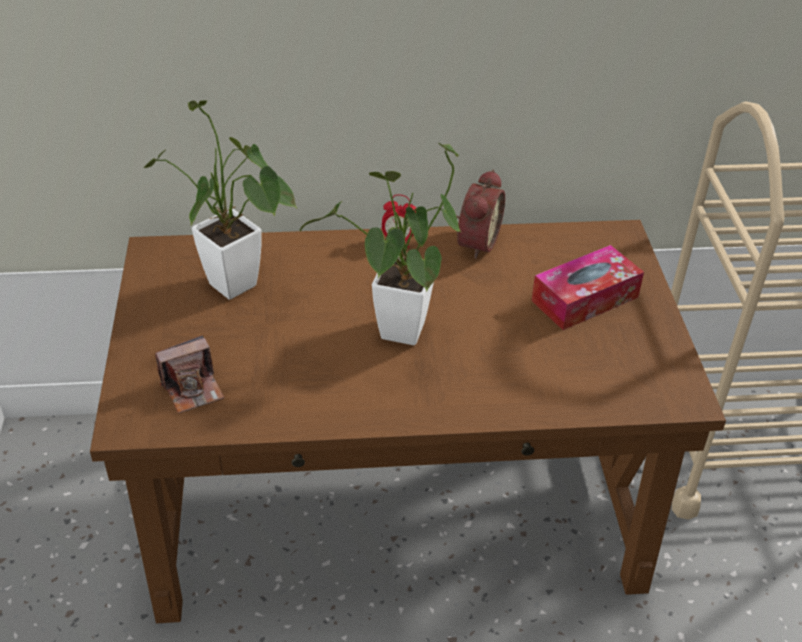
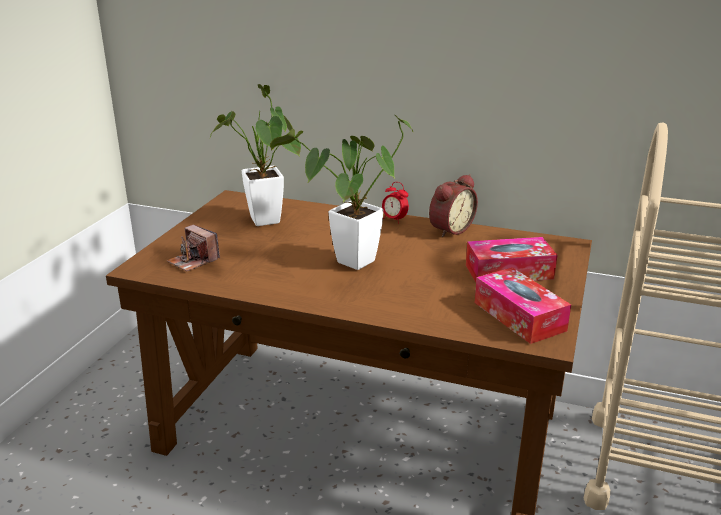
camera: 25 degrees right, 15 degrees down
(193, 389) = (193, 261): camera -> camera turned 45 degrees clockwise
(637, 368) = (519, 316): none -> tissue box

